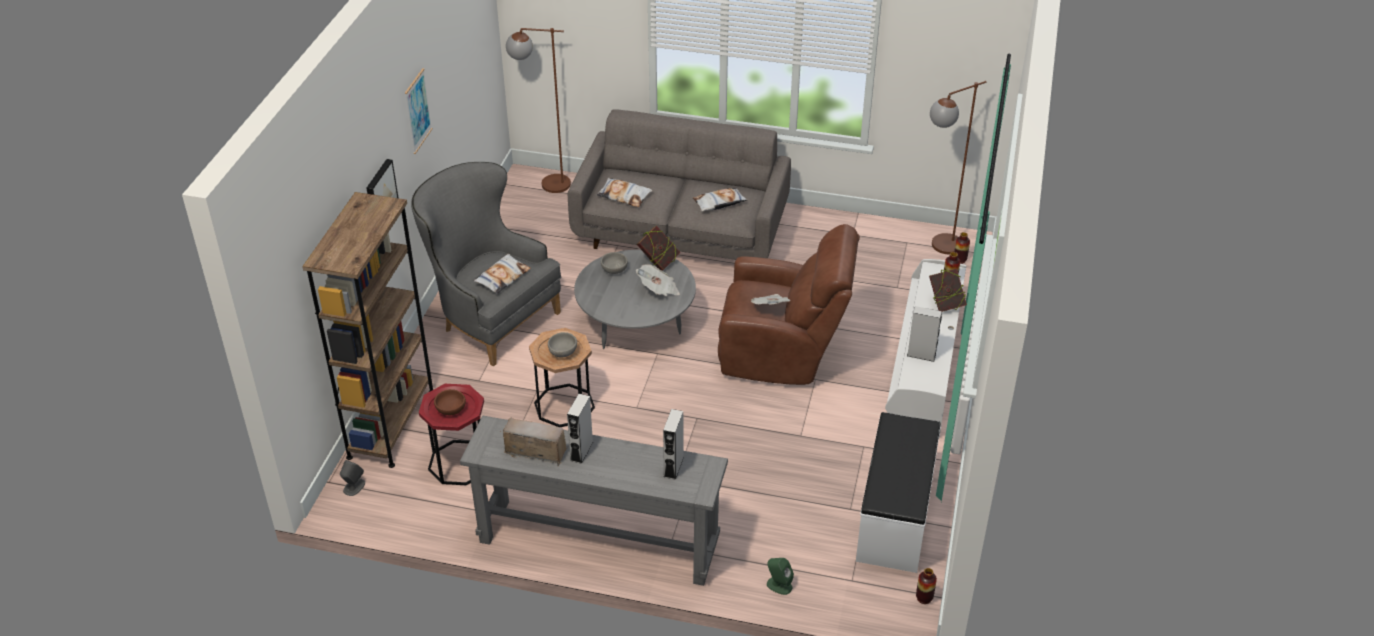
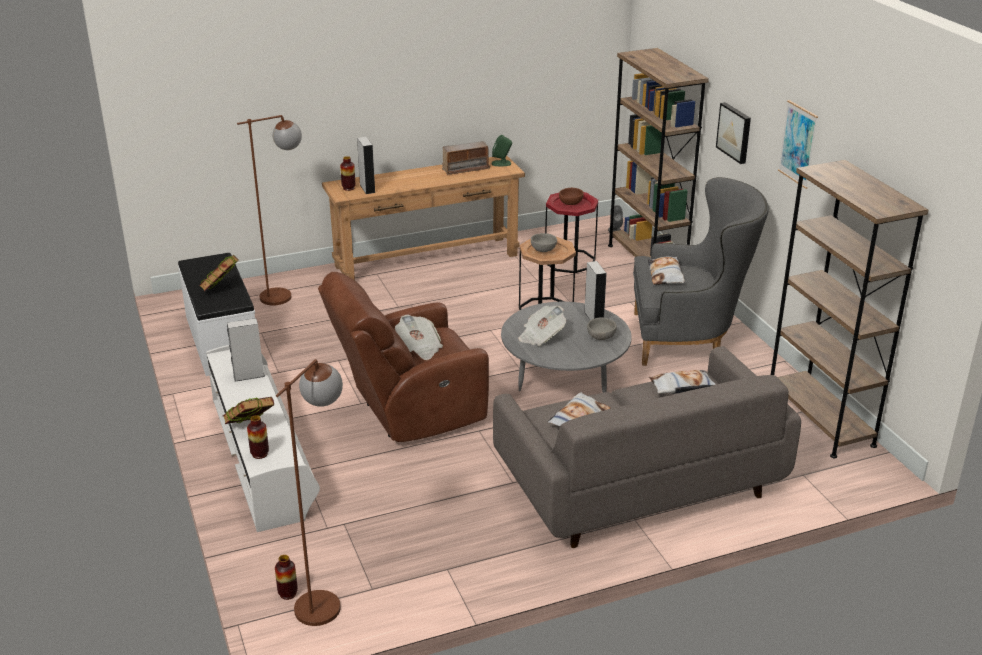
camera: 145 degrees right, 10 degrees down
(506, 218) = (819, 420): none -> brown bookcase
(545, 184) = (849, 472): brown floor lamp -> brown floor lamp (286, 295)
(581, 451) = (437, 177): grey speaker -> grey speaker (594, 317)
(598, 541) = (426, 260): grey console table -> brown console table
(658, 262) = (571, 357): book -> book (221, 289)
(779, 585) = (283, 281): green speaker -> green speaker (501, 163)
(924, 598) = (173, 307): vase -> vase (348, 188)

